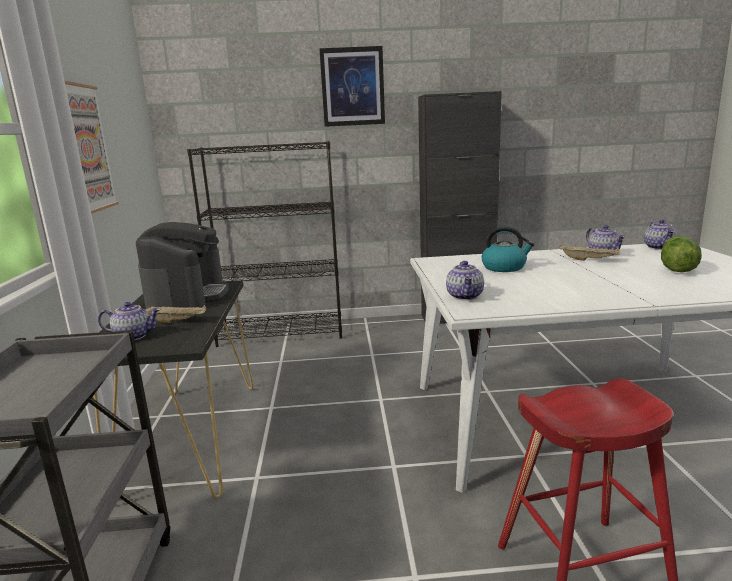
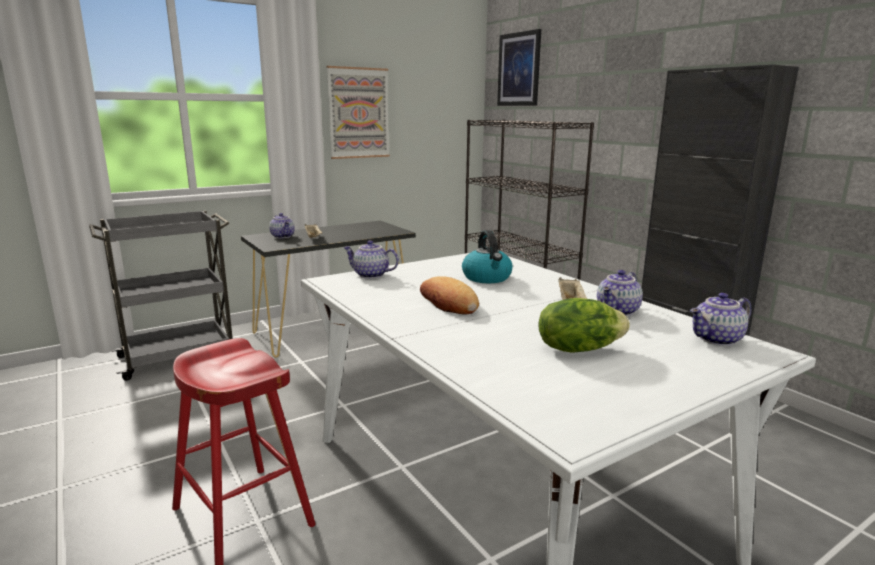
camera: 60 degrees right, 0 degrees up
(187, 296) = (364, 230): coffee machine -> none
(352, 87) = (629, 61): picture -> picture (519, 69)
(465, 296) = (370, 275): teapot -> teapot turned 45 degrees clockwise
(568, 283) = (448, 303): none -> bread

